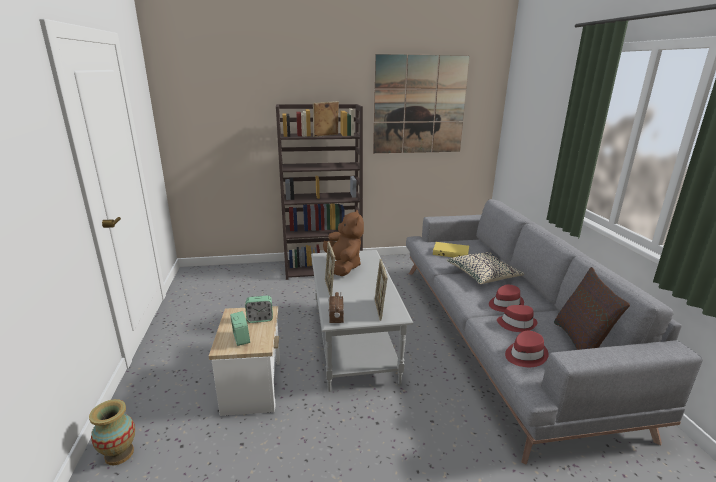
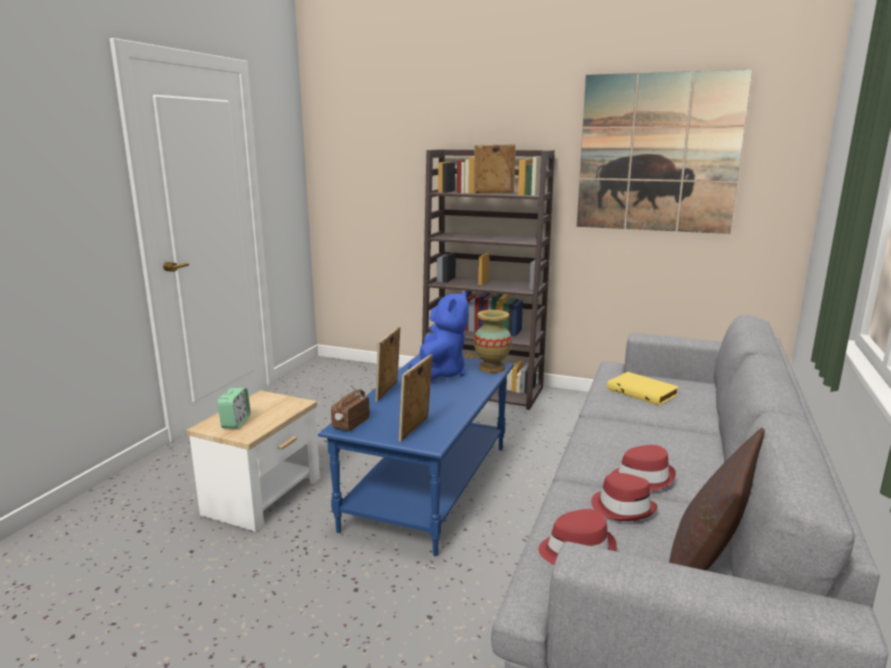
camera: 30 degrees right, 5 degrees down
(119, 454) = (85, 517): vase -> vase (492, 368)
(260, 319) = (280, 409): alarm clock -> none
(343, 266) = (439, 373): brown plush toy -> blue plush toy
(354, 341) = (430, 486): grey coffee table -> blue coffee table
(483, 275) = (660, 432): beige pillow -> none

